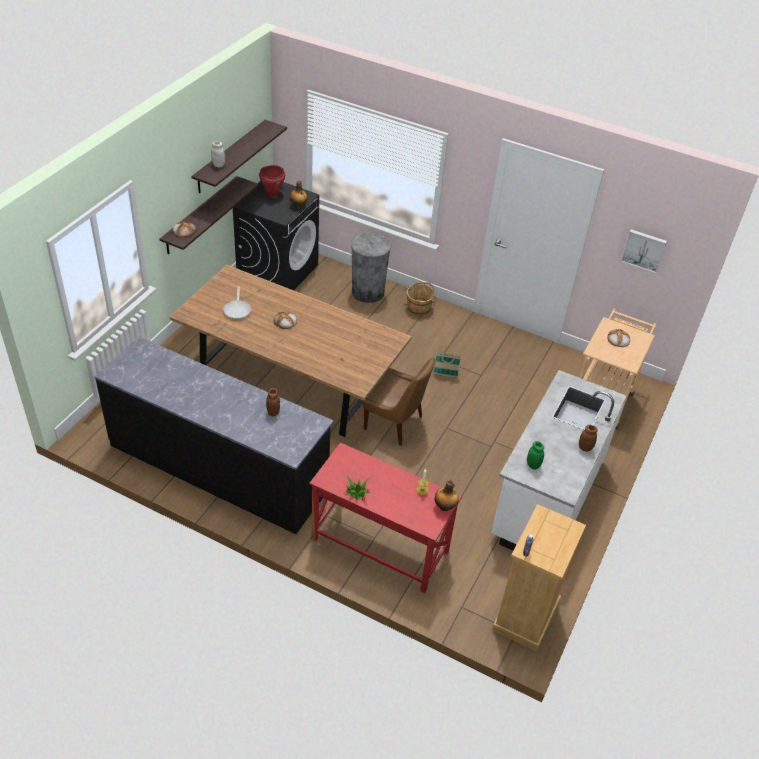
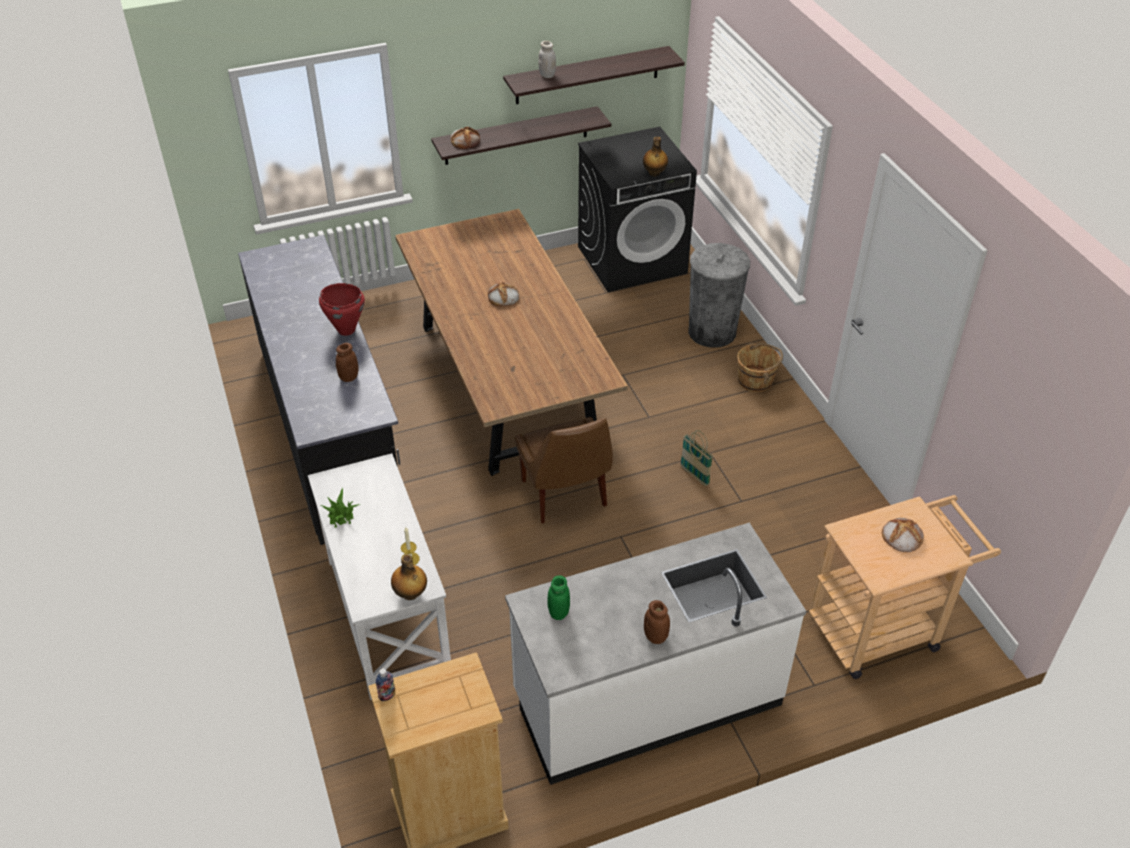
camera: 45 degrees right, 0 degrees up
(237, 309) = (470, 260): frying pan -> none
(272, 194) = (640, 149): red cooking pot -> red cooking pot (346, 330)
(379, 545) = (387, 615): red desk -> white desk
(644, 250) = (1015, 415): picture -> none

